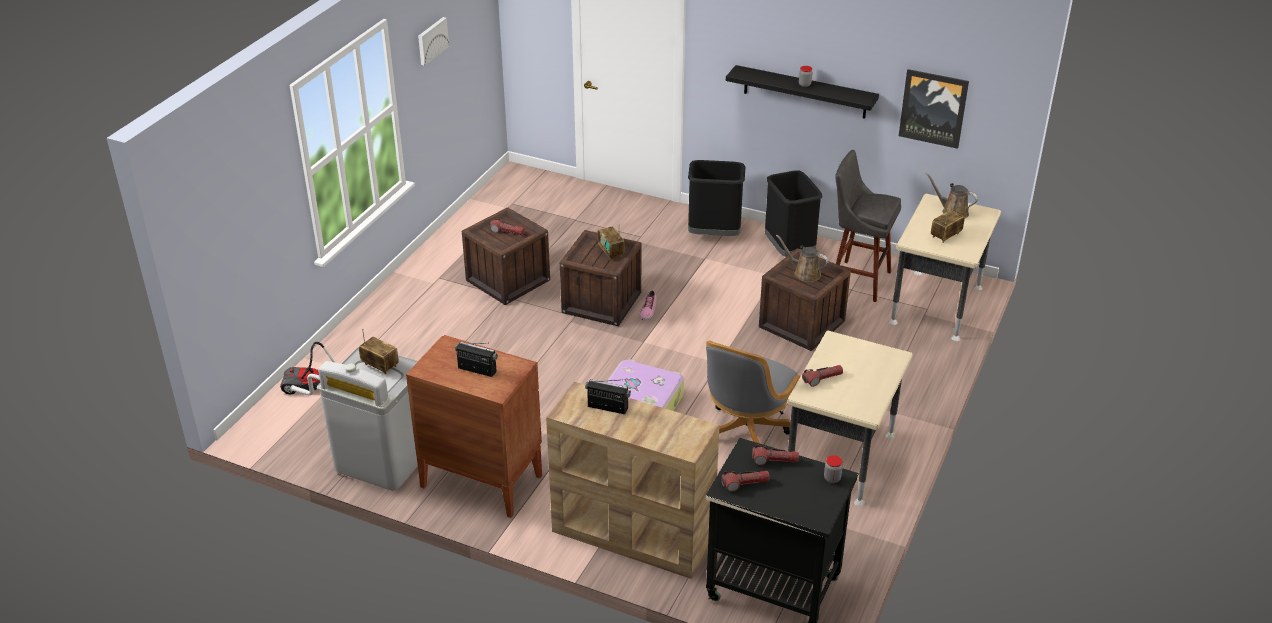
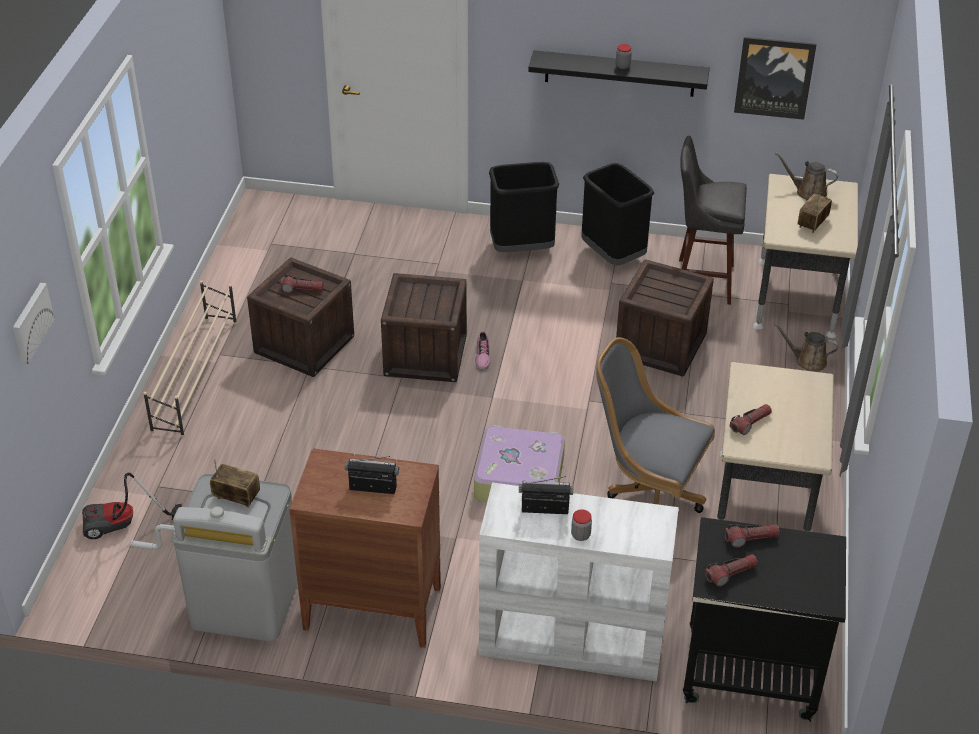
camera: 15 degrees left, 5 degrees up
(414, 290) = (196, 375): none -> beige shoe rack
(431, 40) = (171, 67): picture -> picture (30, 322)
(611, 251) = (435, 296): radio -> none
(632, 536) = (571, 642): brown bookcase -> white bookcase
(744, 433) = (648, 491): grey office chair -> grey office chair turned 105 degrees clockwise
(804, 273) = (664, 289): brown watering can -> brown watering can (807, 361)
(832, 478) = (821, 549): jar -> jar (580, 535)

